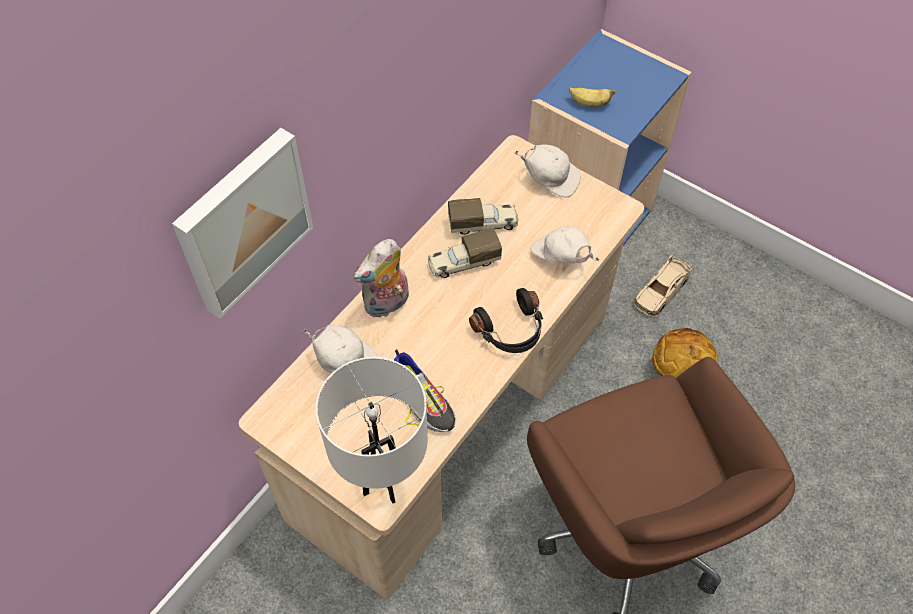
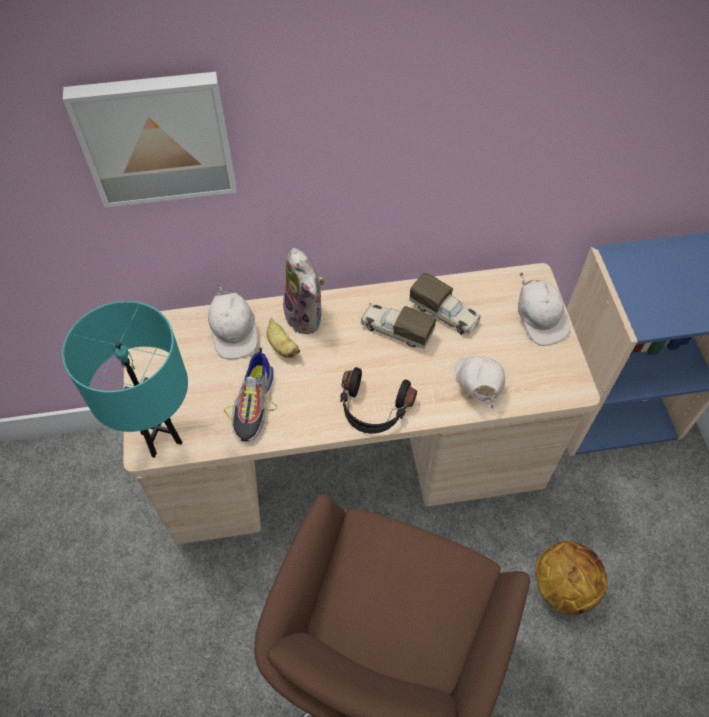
camera: 45 degrees right, 0 degrees up
(383, 484) = (162, 438): white table lamp -> turquoise table lamp
(387, 304) = (307, 316): plush toy -> plush toy turned 120 degrees counterclockwise
(589, 103) = (639, 283): banana -> banana (282, 346)
(660, 291) = (618, 509): beige toy car -> none

